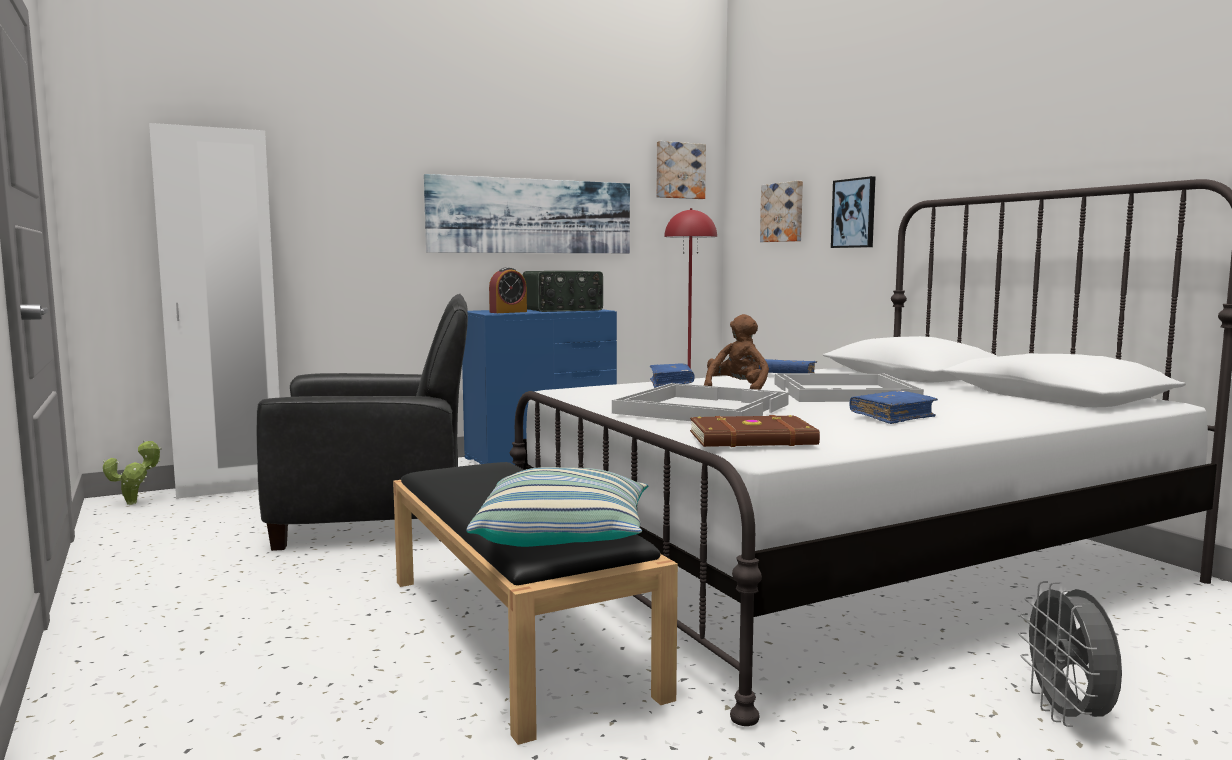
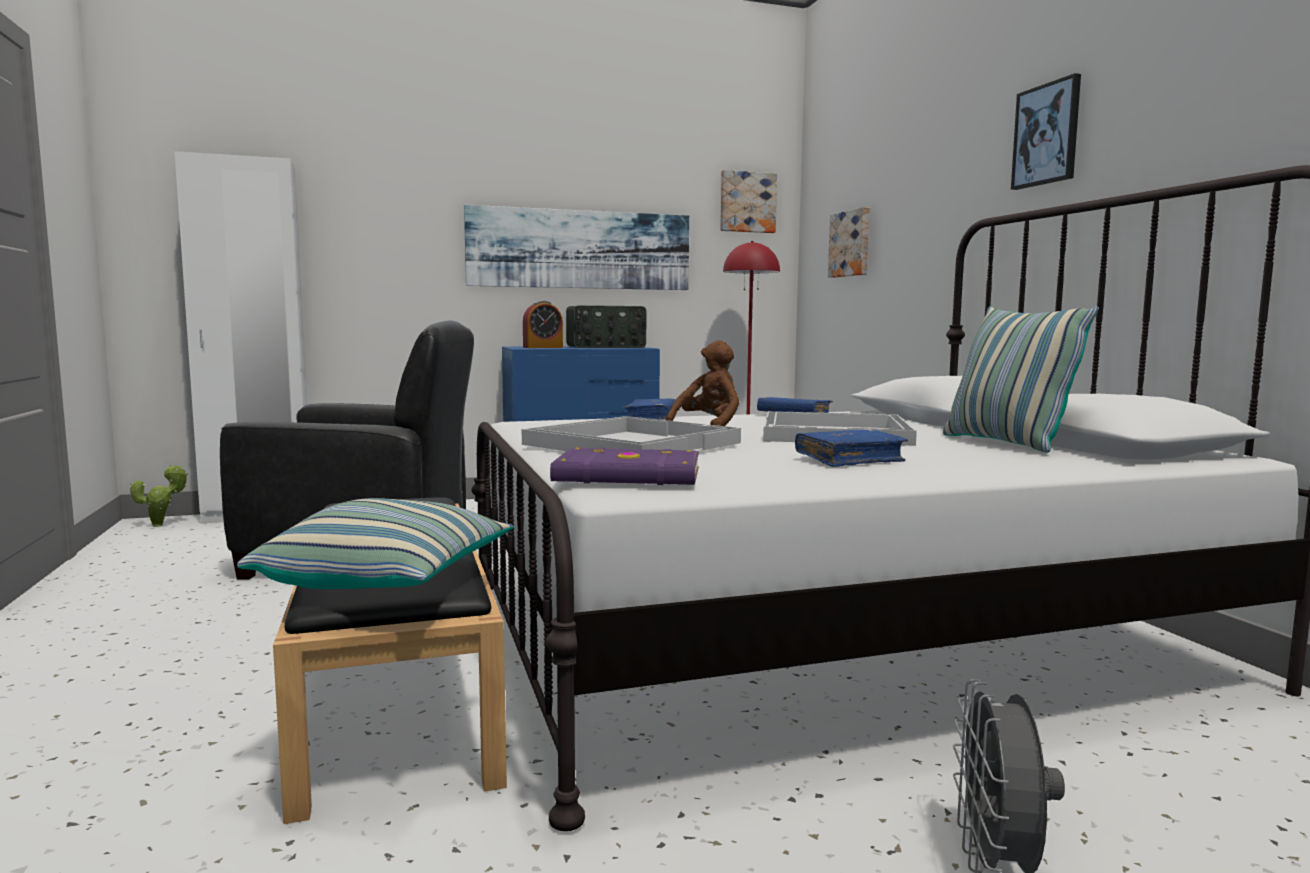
camera: 10 degrees right, 0 degrees up
(753, 439) = (628, 476): brown book -> purple book
(854, 213) = (917, 240): picture -> picture (1047, 134)
(987, 397) = (1006, 443): none -> pillow

